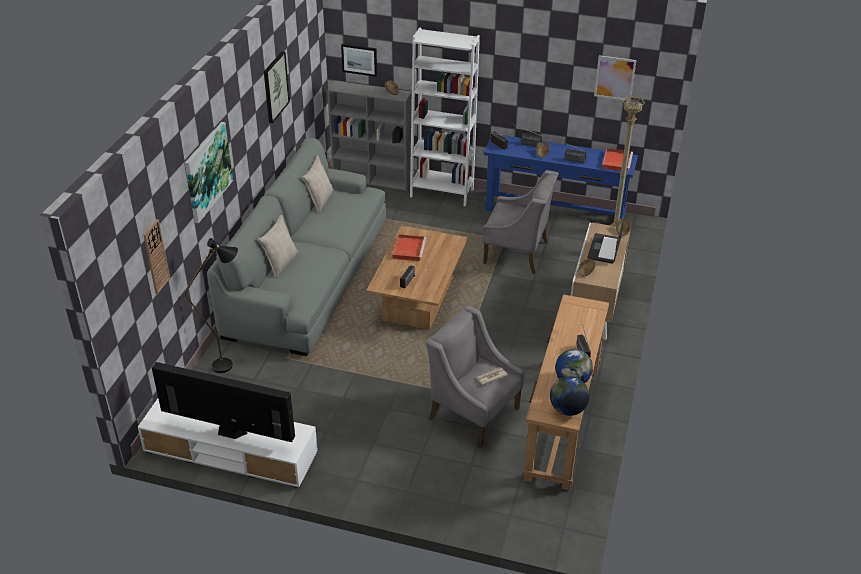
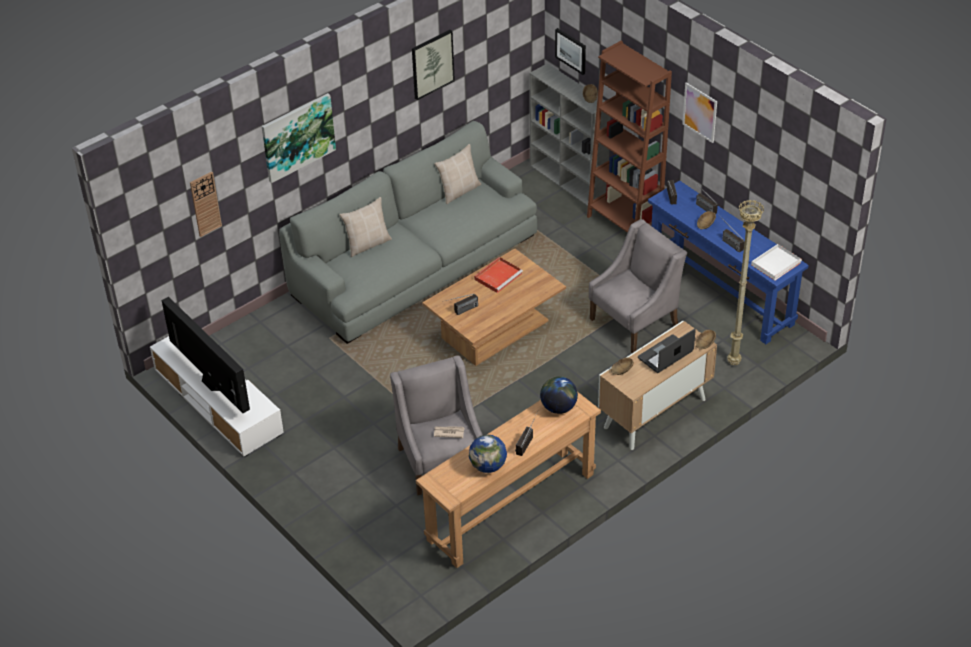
camera: 35 degrees right, 5 degrees up
(230, 364) = (279, 323): black floor lamp -> none
(442, 192) = (624, 224): white bookcase -> brown bookcase
(517, 252) = (635, 322): grey armchair -> grey armchair turned 90 degrees counterclockwise
(567, 409) = (458, 488): globe -> globe (558, 407)
(614, 78) = (790, 170): picture -> picture (700, 112)
(616, 161) = (776, 263): red tray -> white tray

